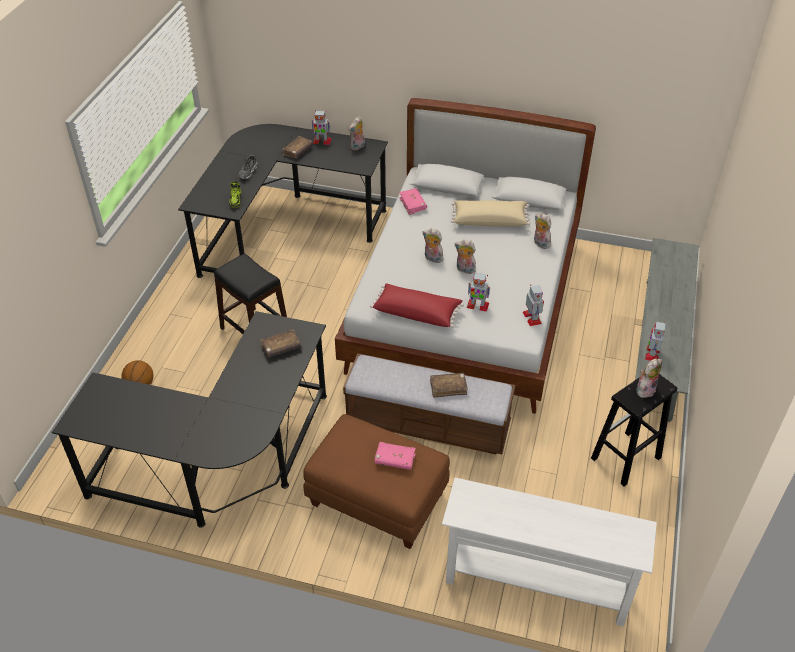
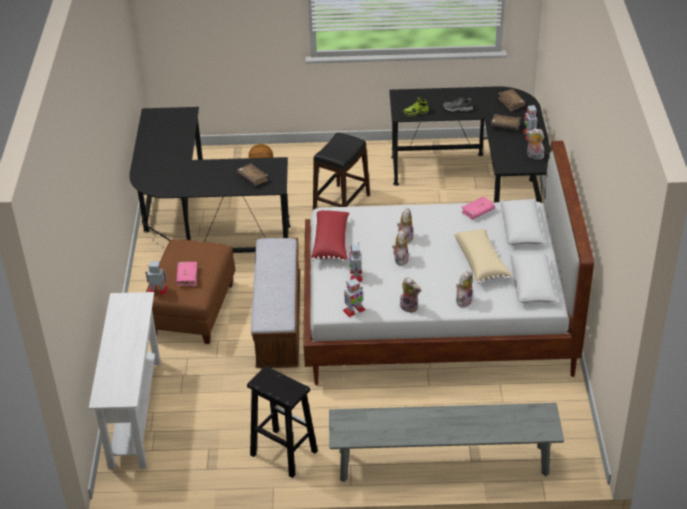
camera: 75 degrees right, 5 degrees down
(448, 388) = (273, 291): brown book -> brown book (511, 103)
(645, 389) = (281, 385): plush toy -> plush toy (410, 307)
(652, 353) = (372, 417): toy robot -> toy robot (158, 290)

